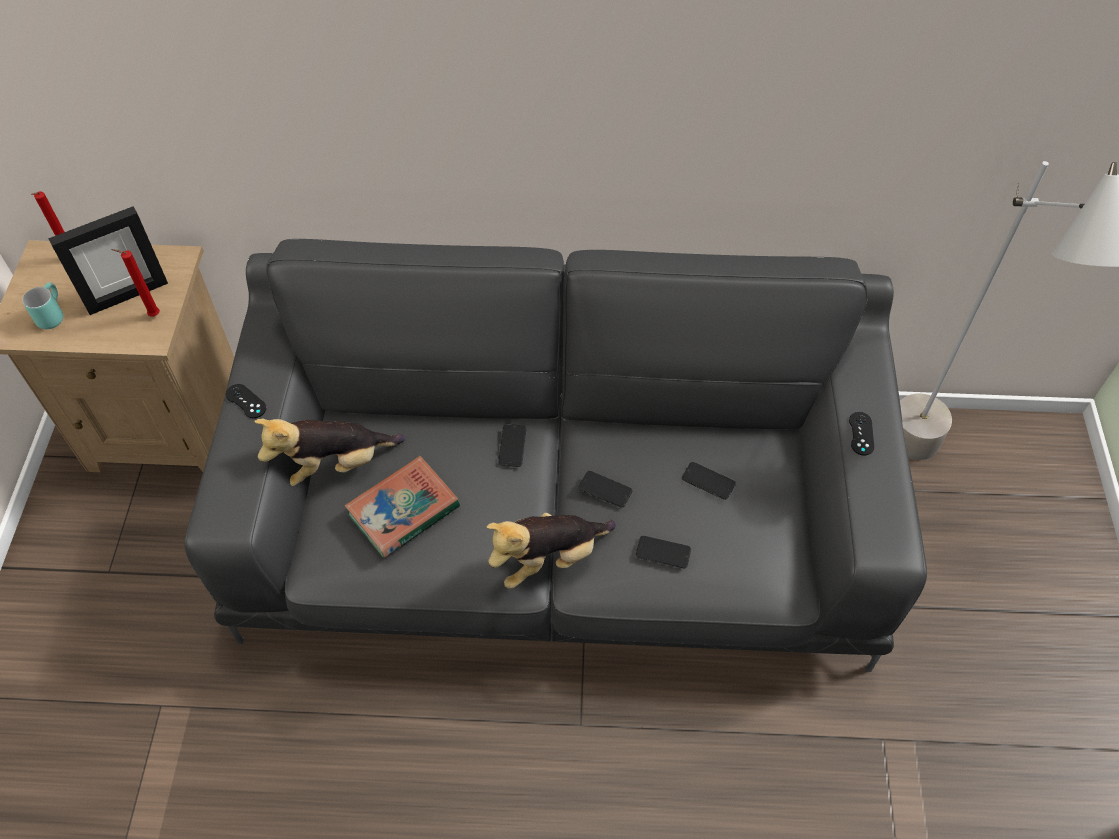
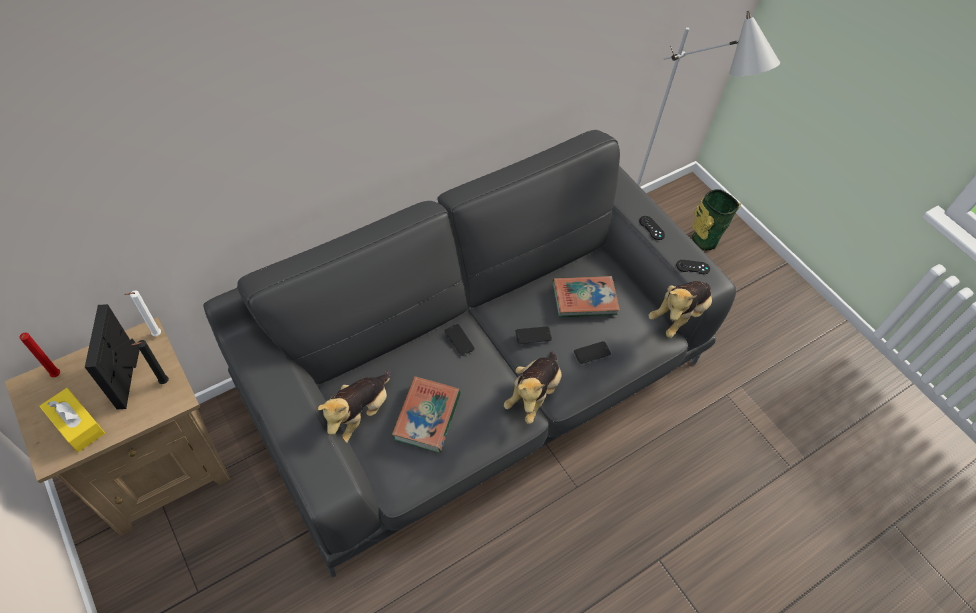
camera: 40 degrees left, 0 degrees up
(51, 315) = (77, 425): turquoise mug -> yellow tissue box
(127, 294) = (128, 378): picture frame -> picture frame turned 150 degrees clockwise
(152, 315) = (163, 383): red candle -> black candle
(184, 264) = (155, 335): none -> white candle
(246, 401) = (278, 404): black game controller -> black game controller (693, 267)
(708, 481) = (584, 299): phone -> book
(801, 565) = (678, 315): none -> plush toy
(1022, 514) = (703, 239): none -> vase

